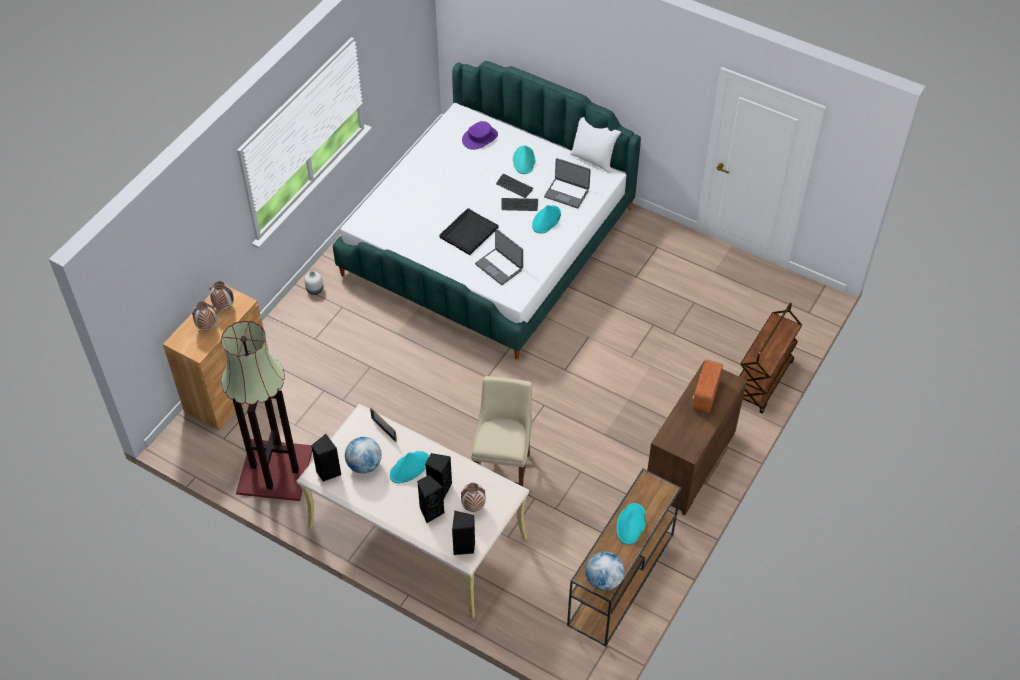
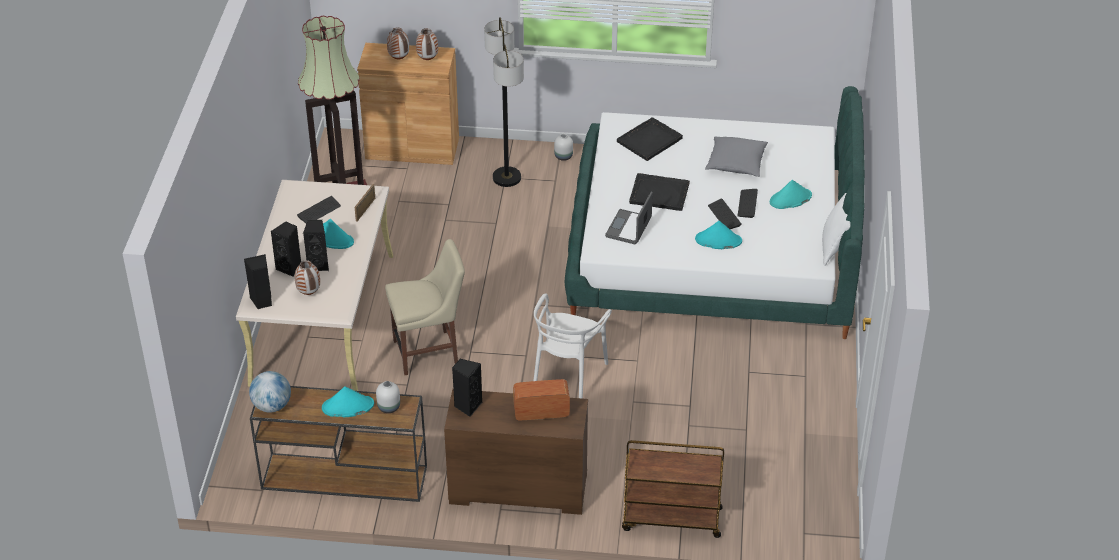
camera: 65 degrees right, 10 degrees down
(316, 338) = (506, 178): none -> floor lamp
(328, 472) = (299, 192): black speaker -> black speaker (467, 406)
(364, 465) = (319, 211): globe -> keyboard
(398, 212) = (650, 140): none -> black tray
(462, 174) = (736, 164): none -> grey pillow
(480, 138) = (796, 159): purple hat -> none
(567, 193) = (768, 243): laptop -> none
(581, 386) = (567, 375): none -> white chair
(645, 495) = (389, 406): none -> white vase

